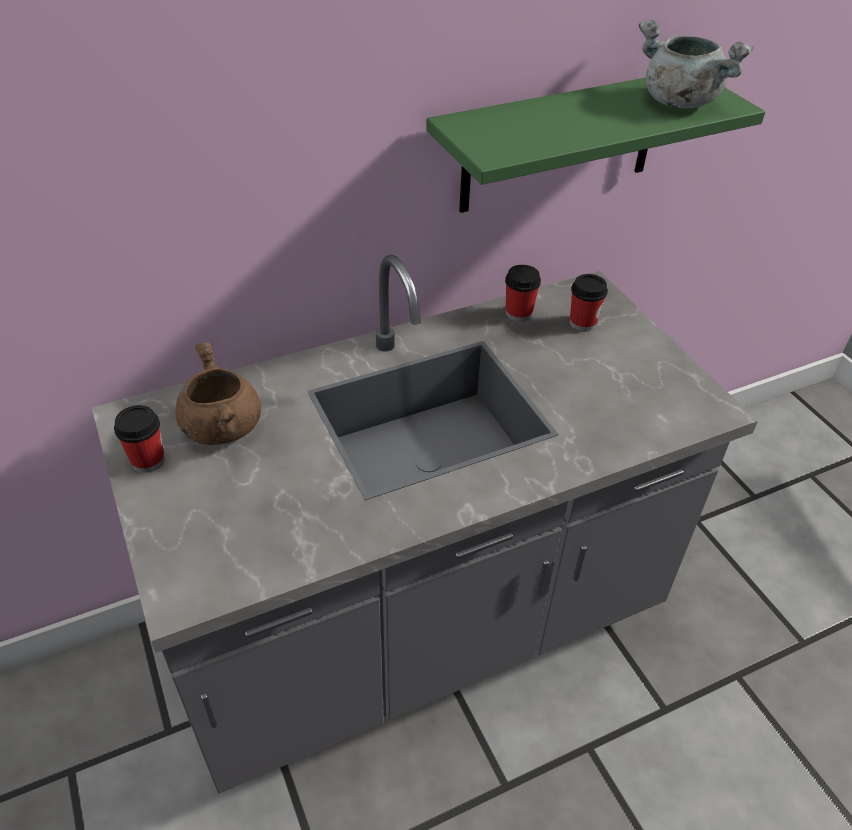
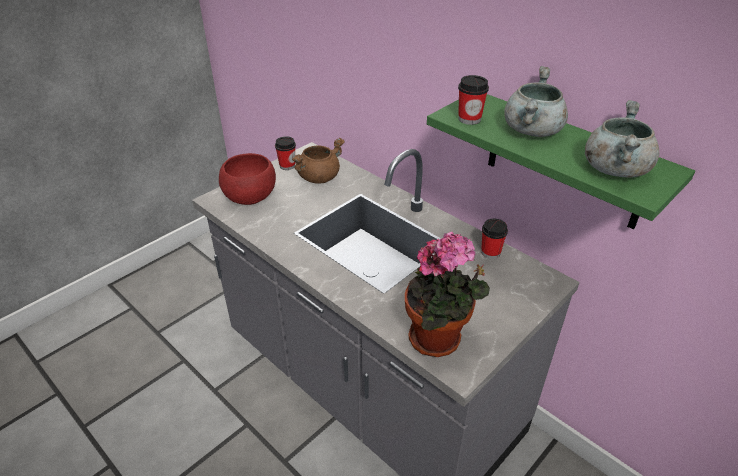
camera: 70 degrees right, 5 degrees down
(217, 538) = (251, 198): none -> red bowl
(571, 116) = (532, 131): none -> grey cooking pot
(583, 323) = (506, 284): cup -> cup (469, 119)
(663, 411) = (439, 340): none -> potted plant

